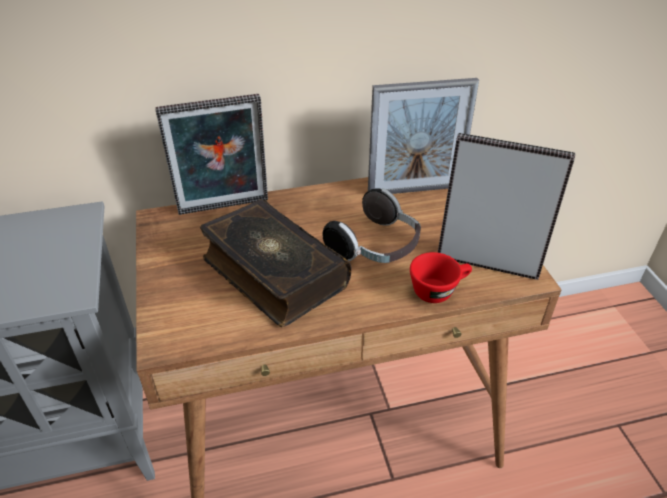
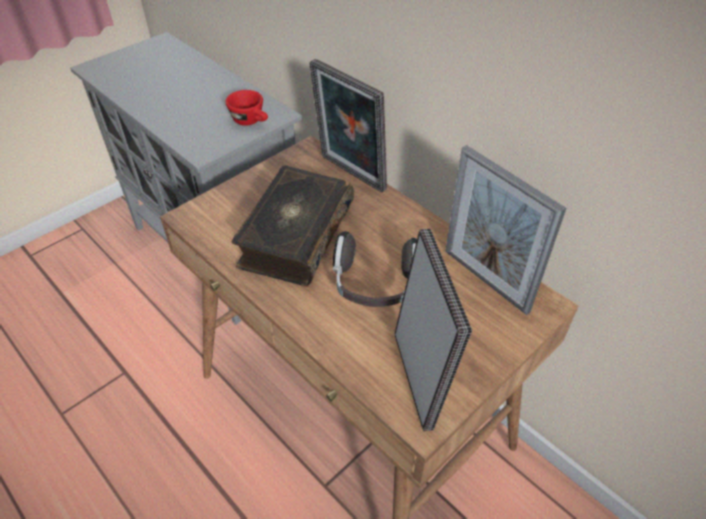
camera: 60 degrees right, 5 degrees up
(438, 290) = (350, 352): red cup -> red cup (251, 121)

